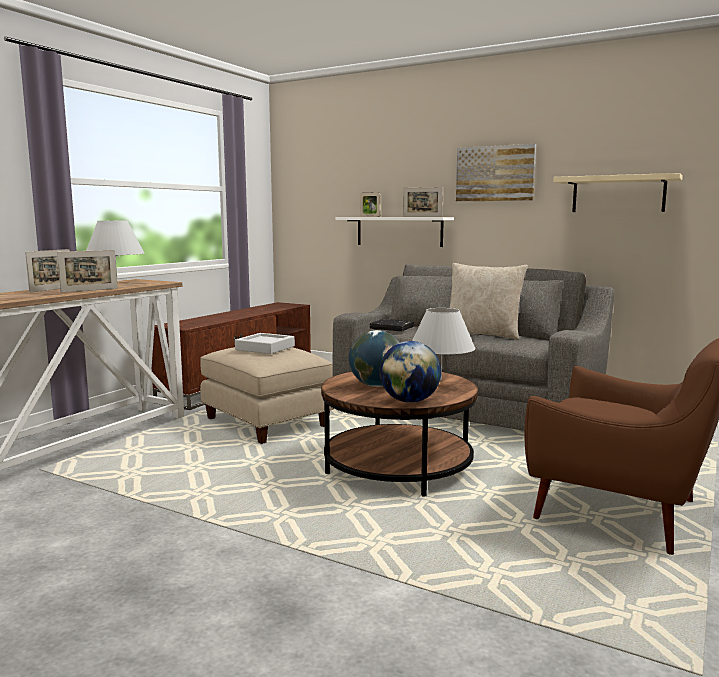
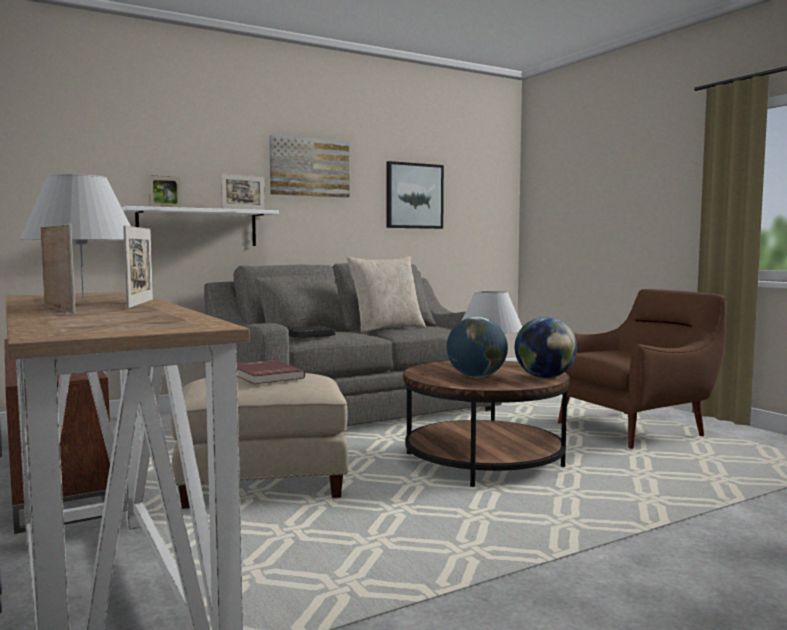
camera: 60 degrees left, 5 degrees down
(265, 348) = (264, 375): grey tray -> red book
(618, 194) = (414, 196): beige shelf -> picture

